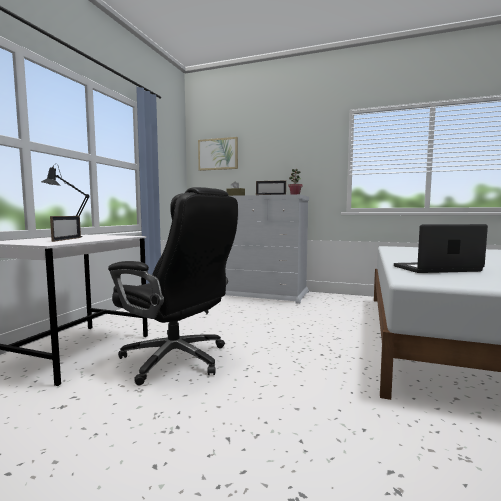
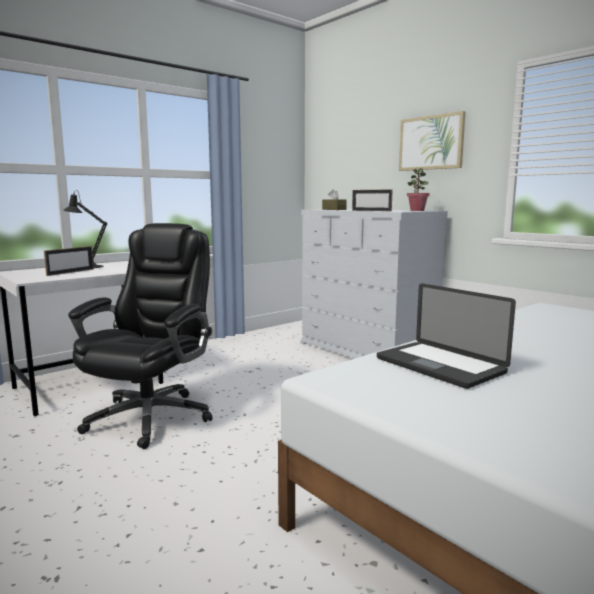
camera: 30 degrees right, 5 degrees up
(177, 359) = (151, 416): black office chair -> black office chair turned 135 degrees counterclockwise
(218, 154) = (338, 145): picture -> picture (431, 143)
(436, 269) = (439, 366): laptop -> laptop turned 150 degrees counterclockwise

